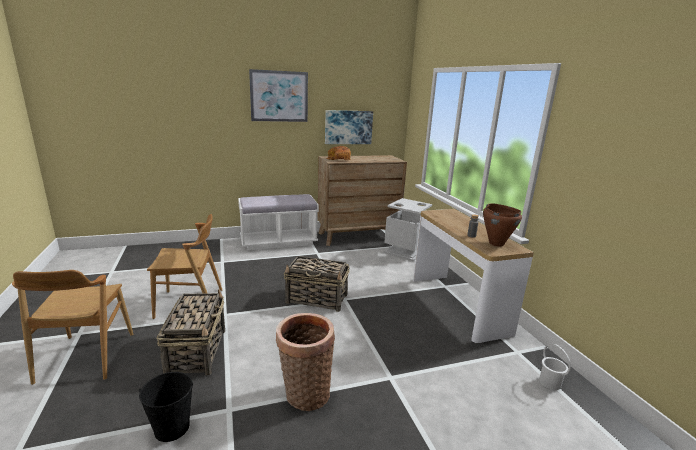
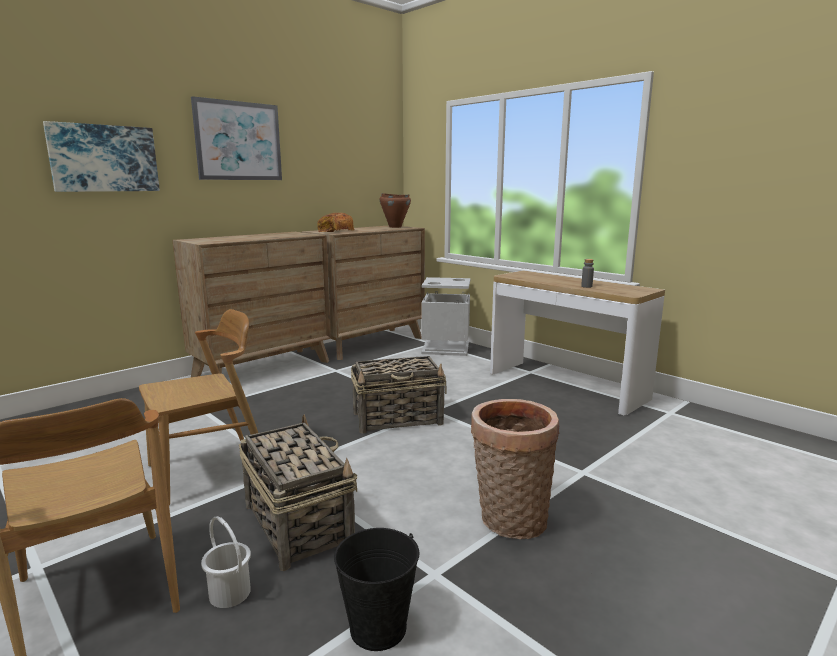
camera: 25 degrees left, 5 degrees down
(278, 242) = (263, 368): white bench -> brown dresser
(348, 127) = (335, 187): picture -> picture (104, 158)
(496, 243) = (621, 288): brown cooking pot -> brown cooking pot (395, 227)
(550, 383) = (727, 430): white bucket -> white bucket (229, 593)

